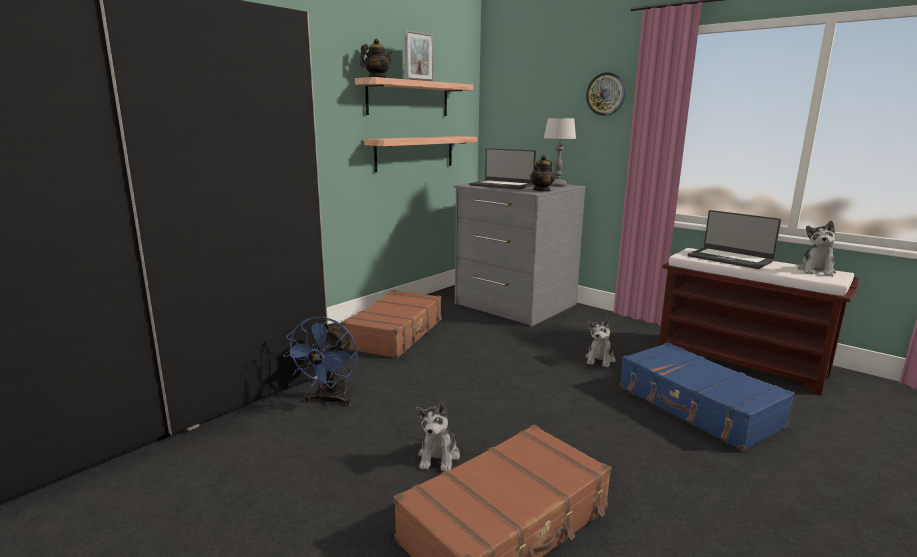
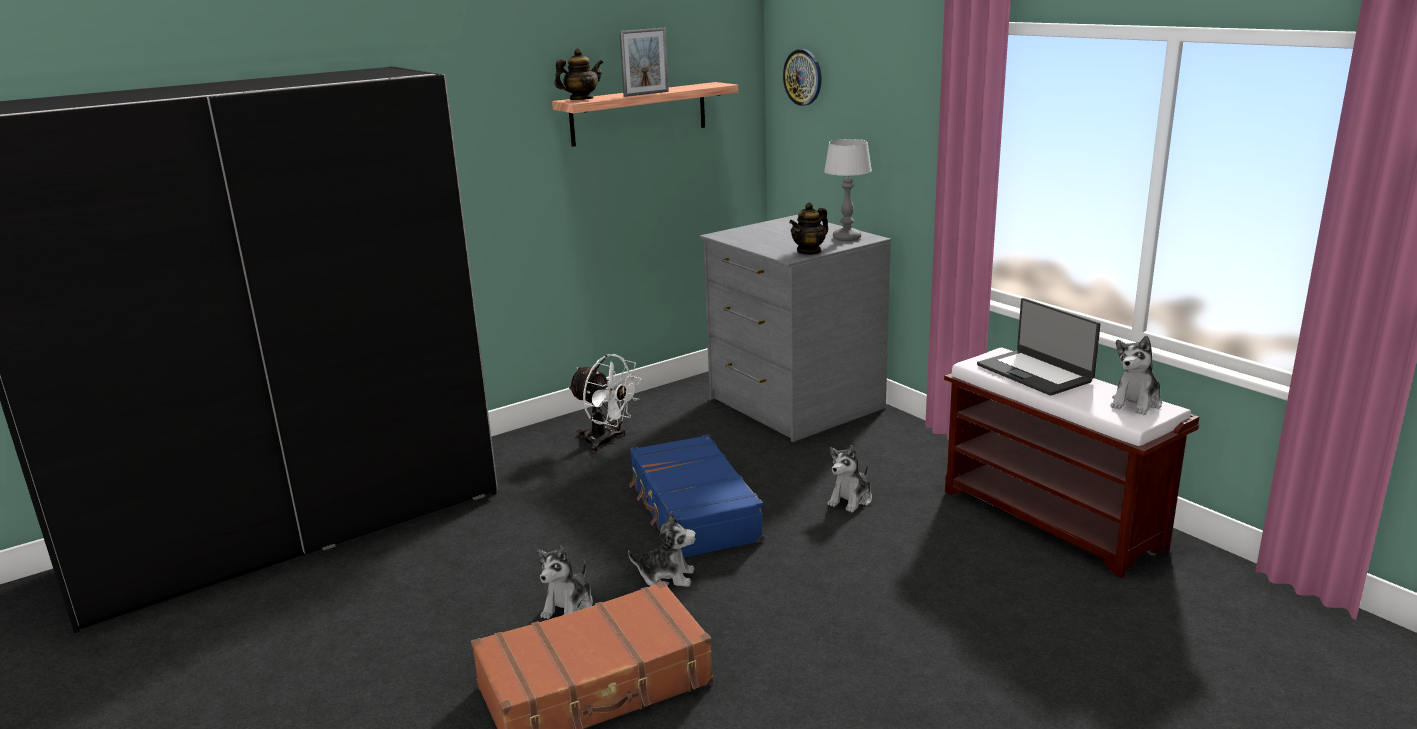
camera: 15 degrees right, 5 degrees up
(329, 401) = (482, 528): blue fan -> none
(396, 334) = (606, 442): brown suitcase -> white fan
(415, 153) = (653, 186): shelf -> none
(502, 185) = (766, 237): laptop -> none
(505, 424) = (666, 577): none -> plush toy
(606, 94) = (914, 107): wall clock -> wall clock (803, 77)
(697, 407) = (926, 578): blue suitcase -> blue suitcase (693, 512)

